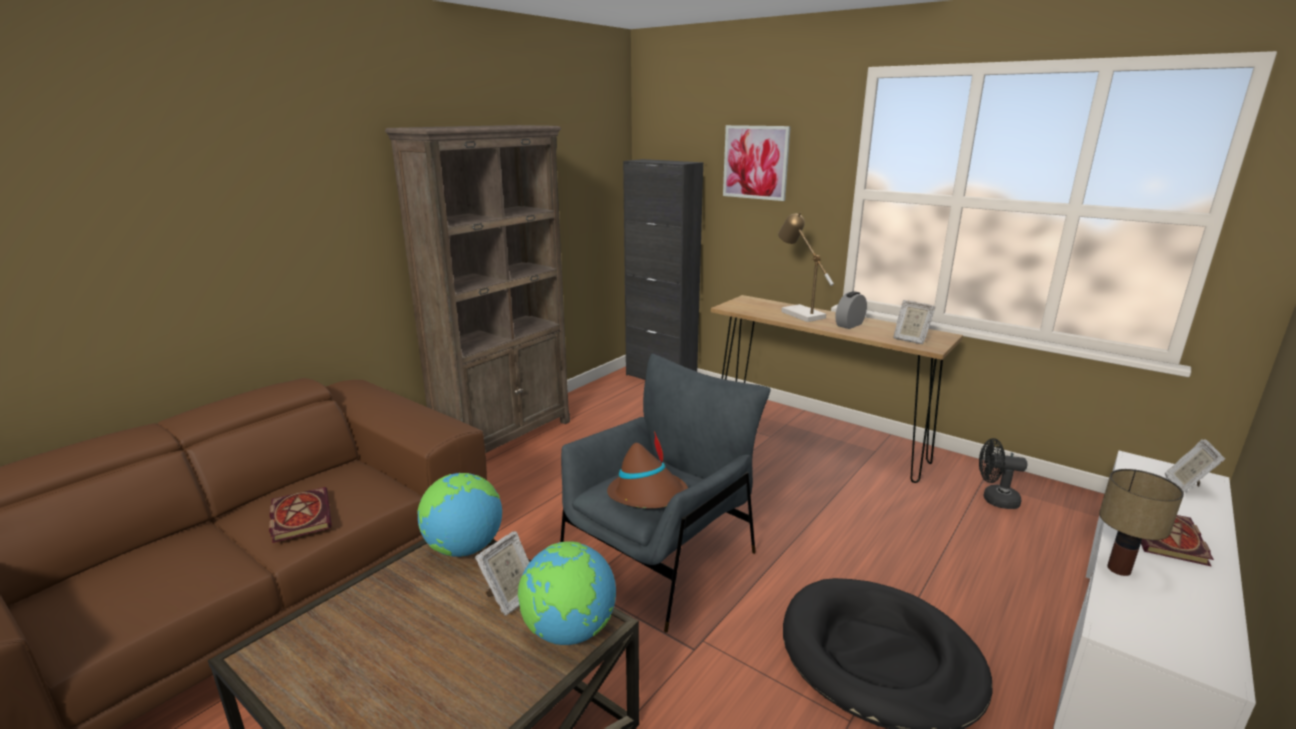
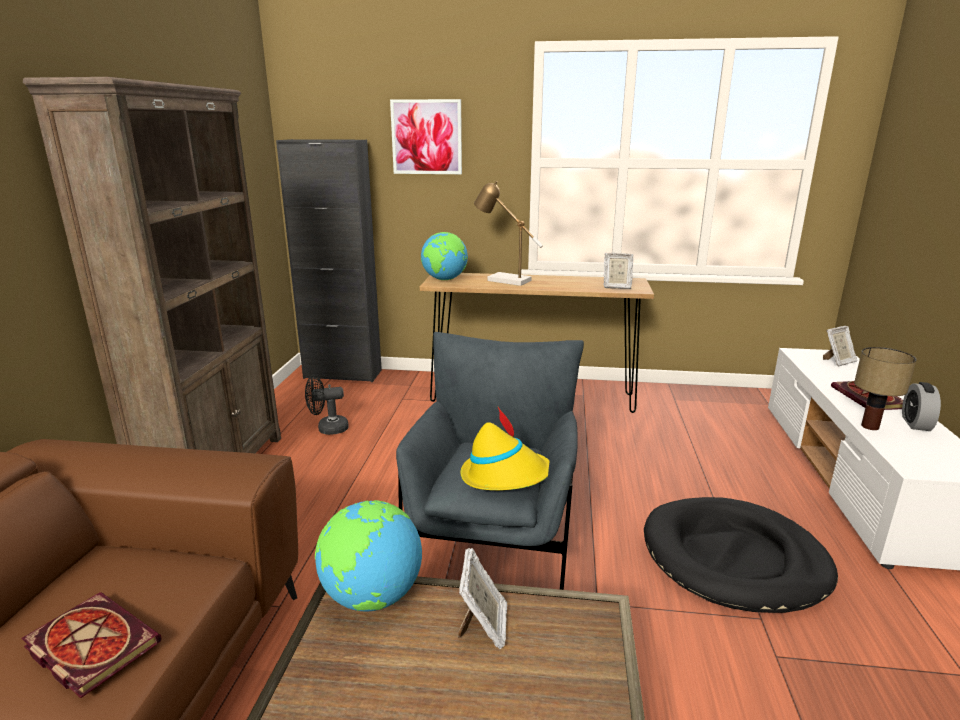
camera: 30 degrees left, 0 degrees up
(569, 631) = (580, 635): globe -> globe (444, 279)
(648, 495) = (505, 475): brown hat -> yellow hat
(849, 325) = (557, 283): alarm clock -> alarm clock (915, 423)
(994, 499) = (694, 410): black fan -> black fan (327, 429)
(1186, 486) = (838, 362): picture frame -> picture frame turned 105 degrees counterclockwise

